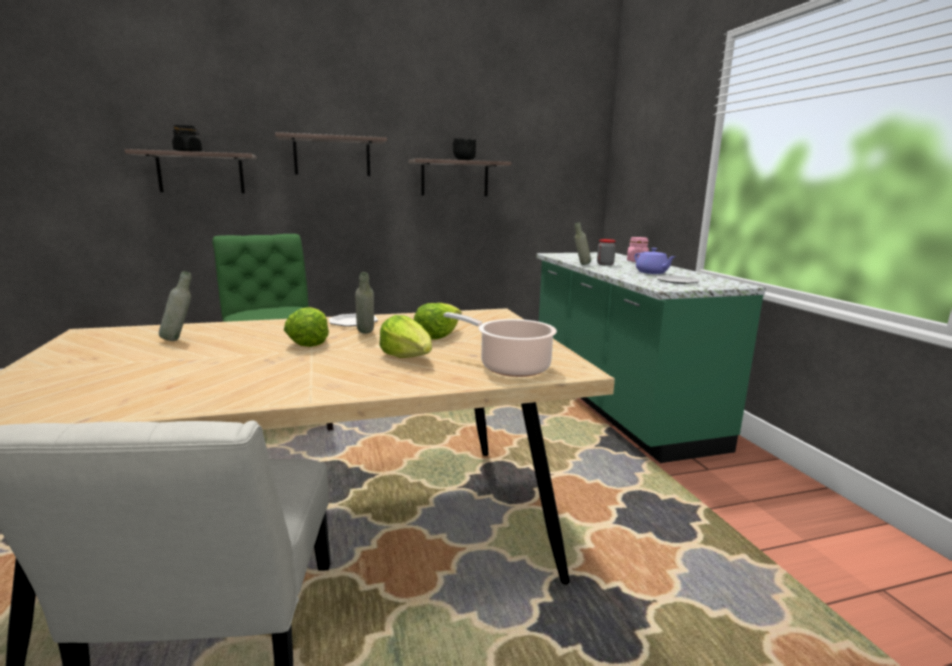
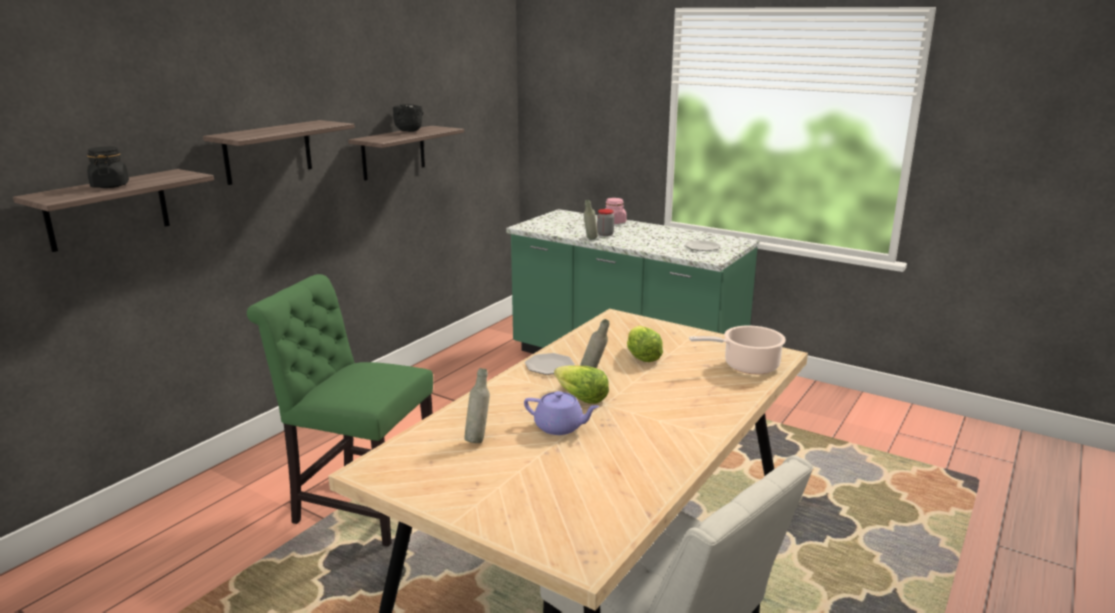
camera: 40 degrees left, 5 degrees up
(408, 357) = (678, 383): lettuce -> none
(652, 272) = (662, 239): purple teapot -> purple teapot (560, 427)

